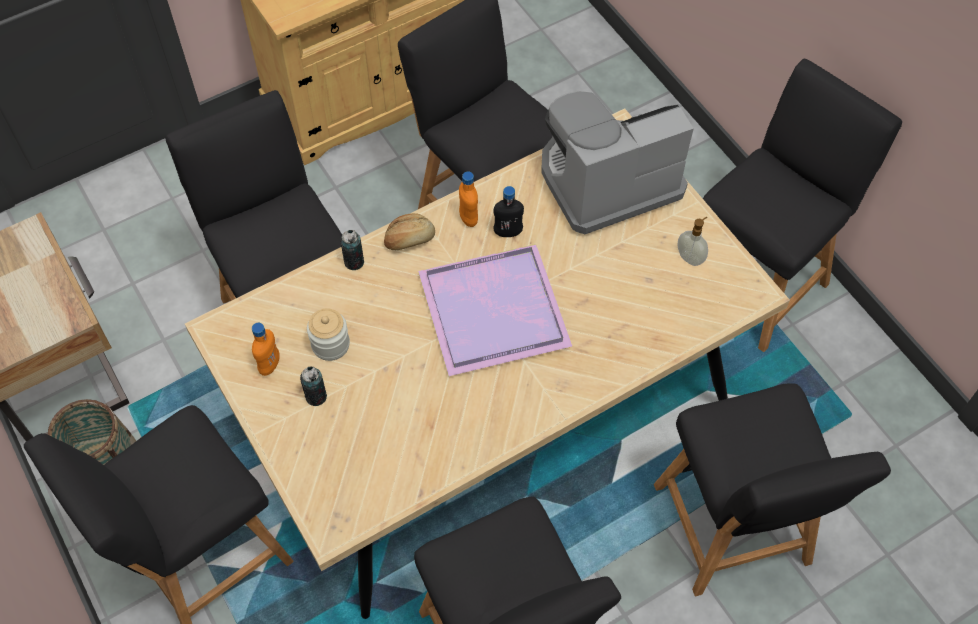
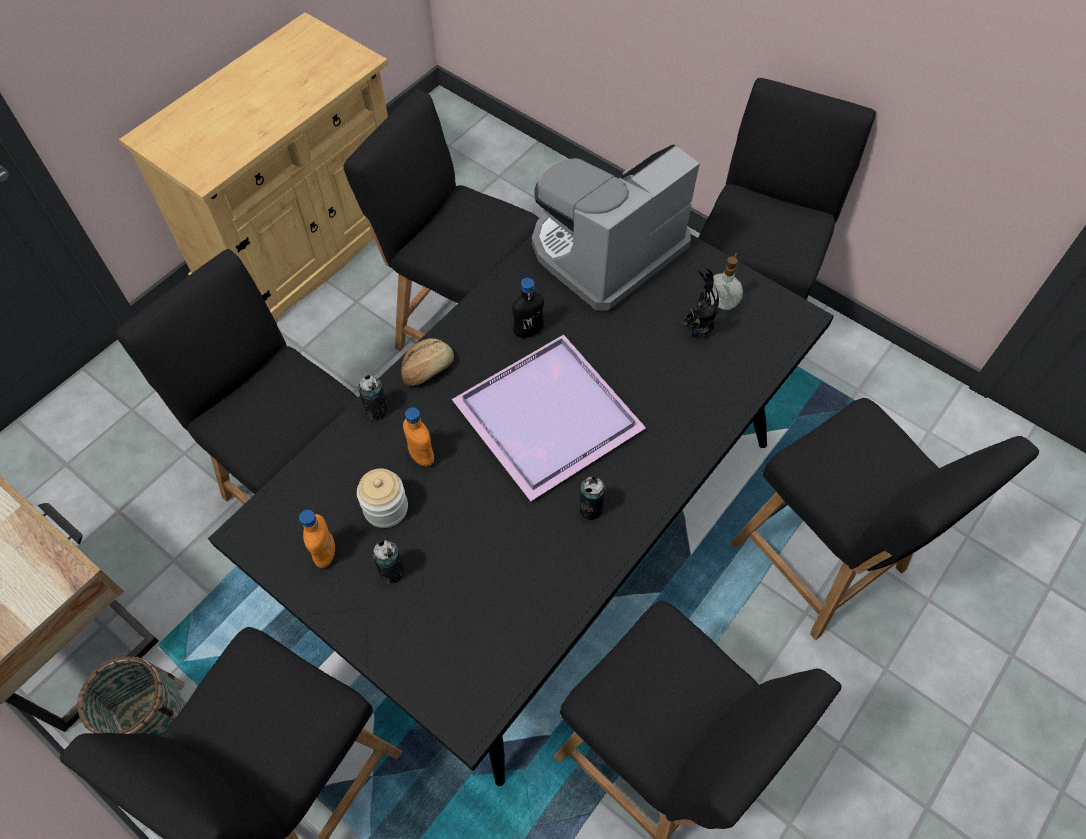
camera: 20 degrees left, 0 degrees up
(468, 218) = (481, 329): orange bottle -> orange bottle (421, 456)
(487, 412) = (542, 525): beige dining table -> black dining table
(497, 399) = (590, 509): none -> can
(657, 274) = (696, 329): none -> potted plant

